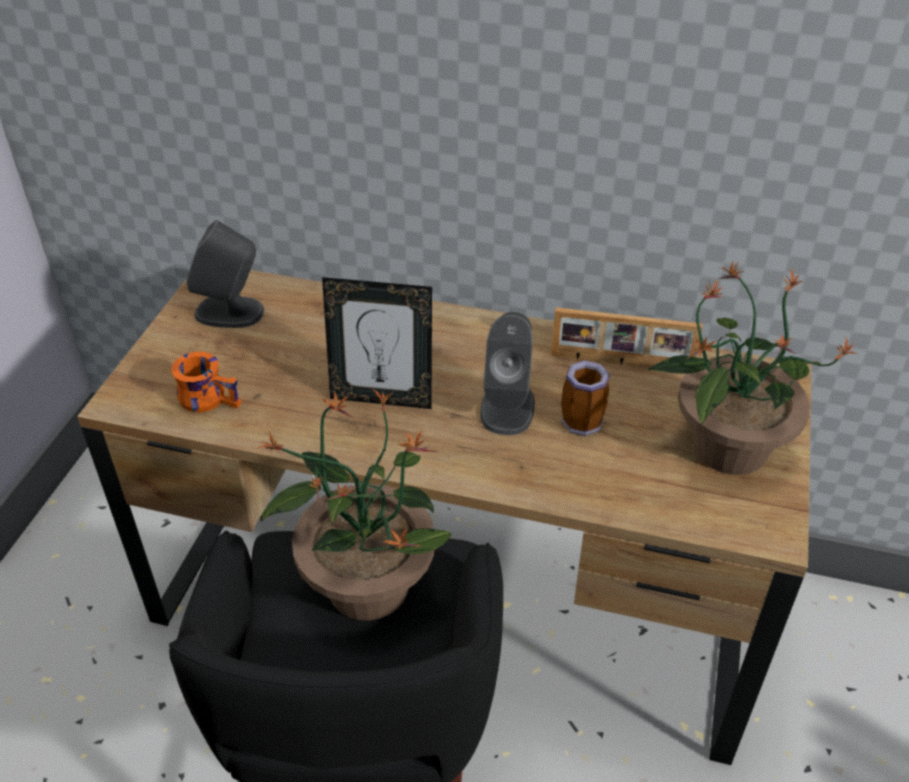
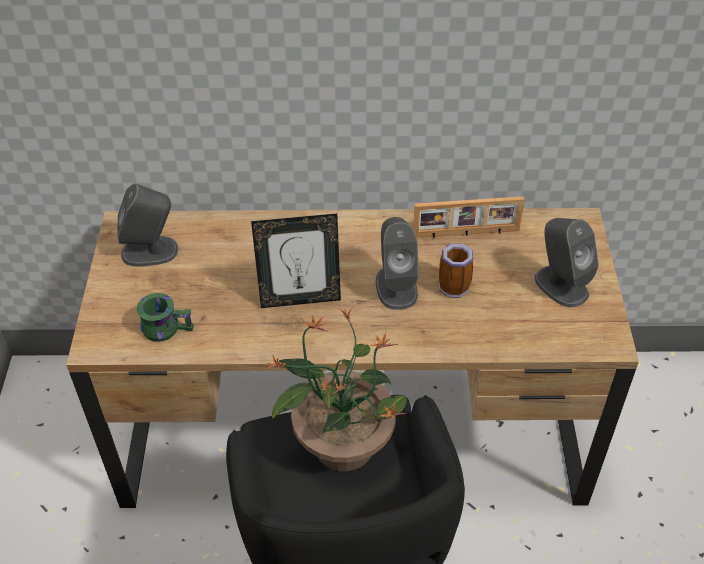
camera: 15 degrees left, 5 degrees up
(210, 397) = (167, 326): orange mug -> green mug
(727, 447) = (560, 285): potted plant -> grey speaker

